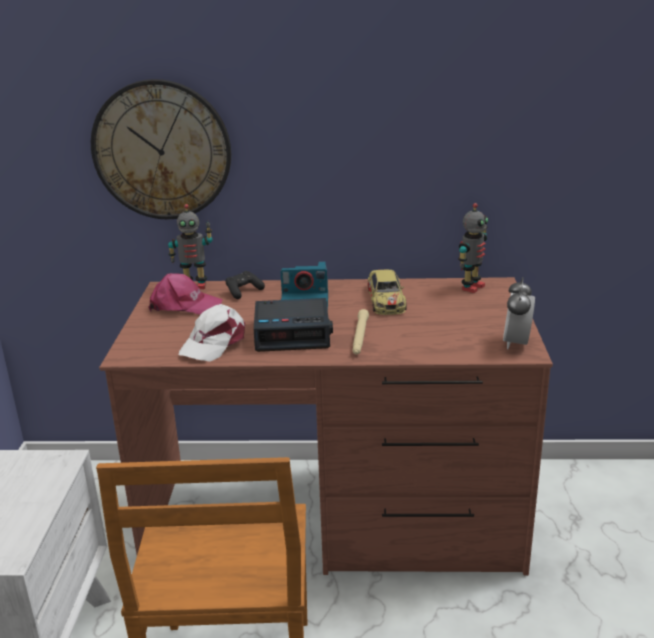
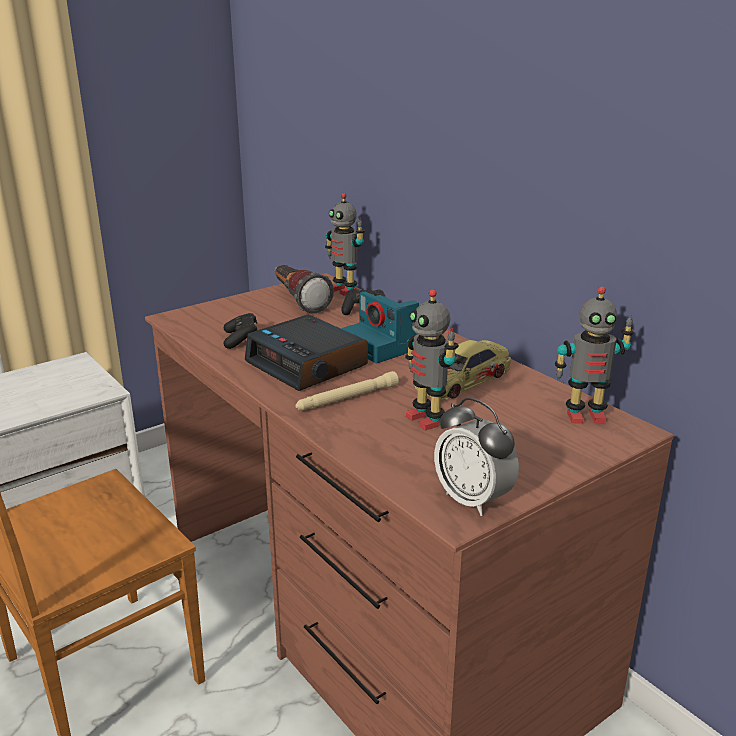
camera: 50 degrees right, 0 degrees up
(162, 150) = (349, 129): wall clock -> none
(184, 305) = (298, 301): pink cap -> flashlight
(214, 343) = (241, 339): white cap -> black game controller
(419, 325) = (427, 419): none -> toy robot
(516, 343) = (473, 500): alarm clock -> alarm clock turned 105 degrees counterclockwise

